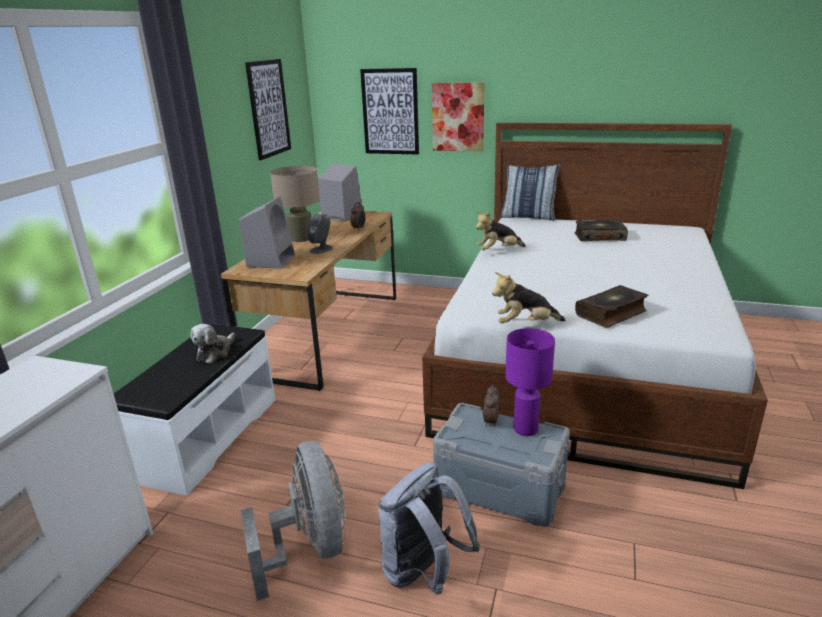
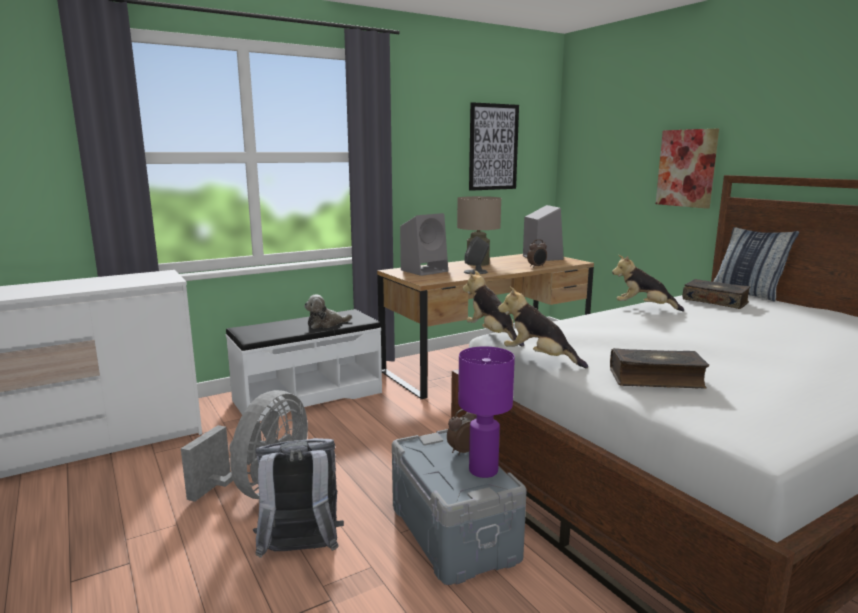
camera: 40 degrees right, 10 degrees down
(390, 112) = (622, 161): picture -> none
(454, 314) = (492, 335): none -> plush toy
(599, 237) = (805, 324): book -> book (715, 301)

